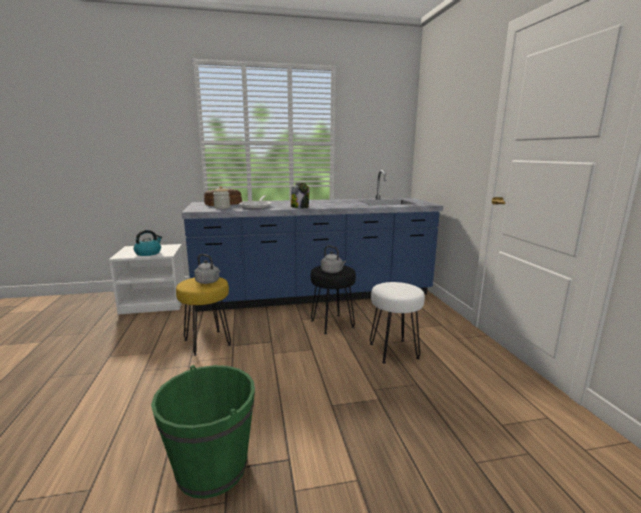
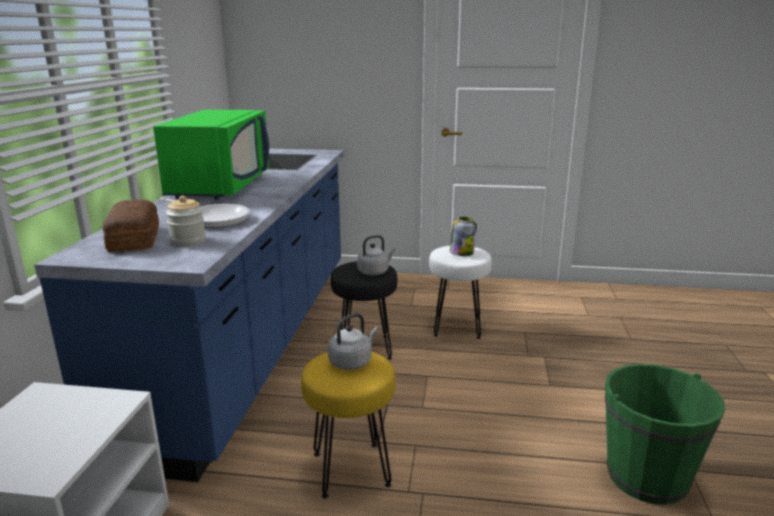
camera: 70 degrees left, 5 degrees up
(148, 253) = (75, 428): kettle -> none
(300, 207) = (266, 198): jar -> jar (462, 252)
(315, 202) = (220, 186): none -> green microwave

